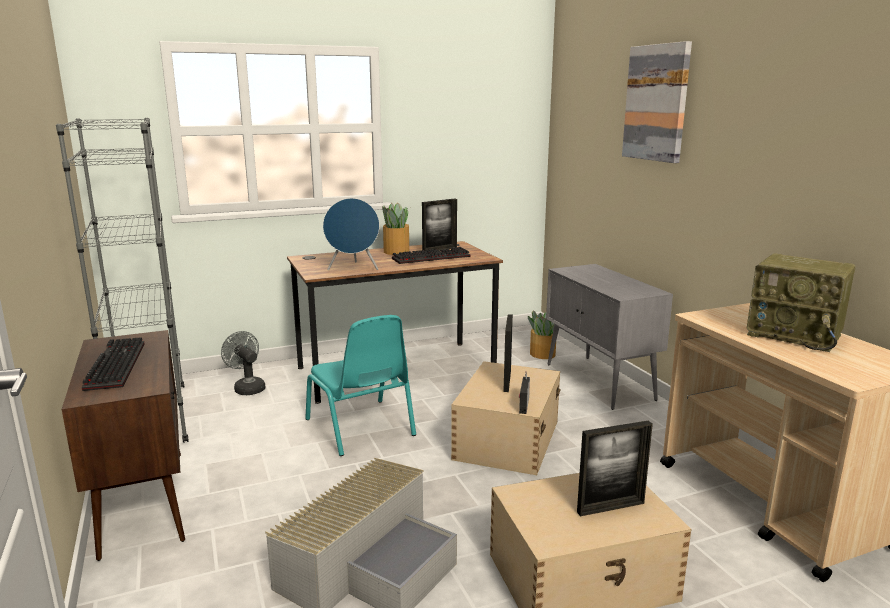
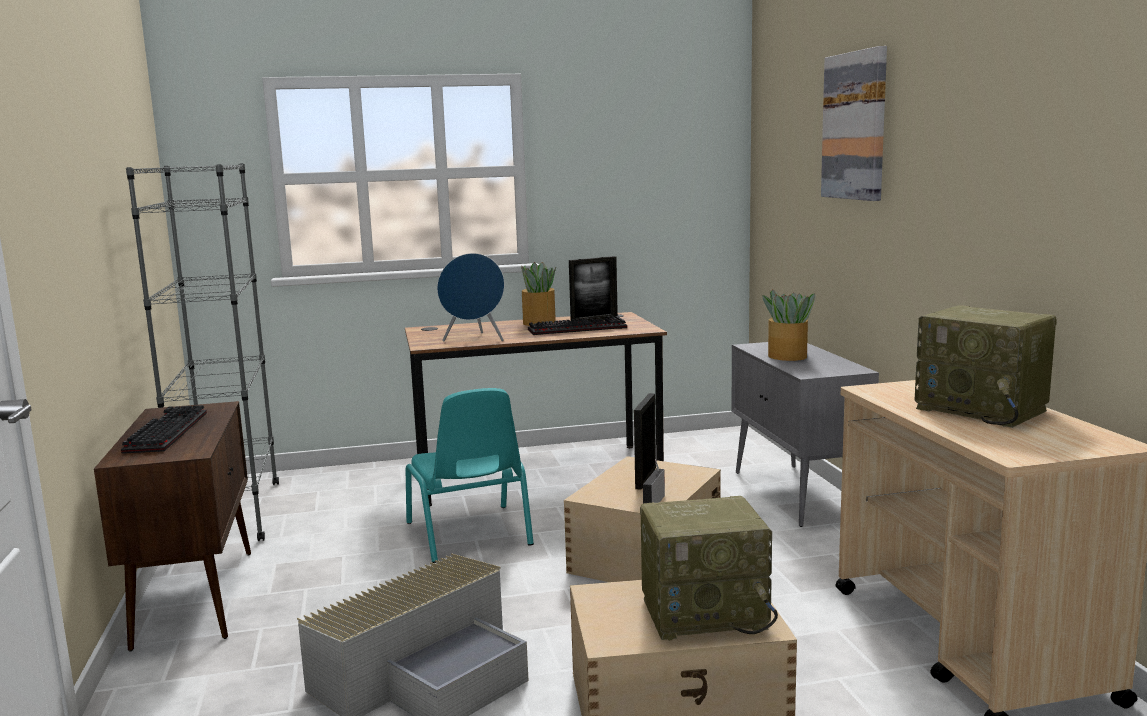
camera: 10 degrees right, 5 degrees down
(247, 388) = (350, 487): grey fan -> none
(543, 354) = (734, 461): potted plant -> potted plant (787, 356)
(610, 507) = (705, 612): picture frame -> radio

